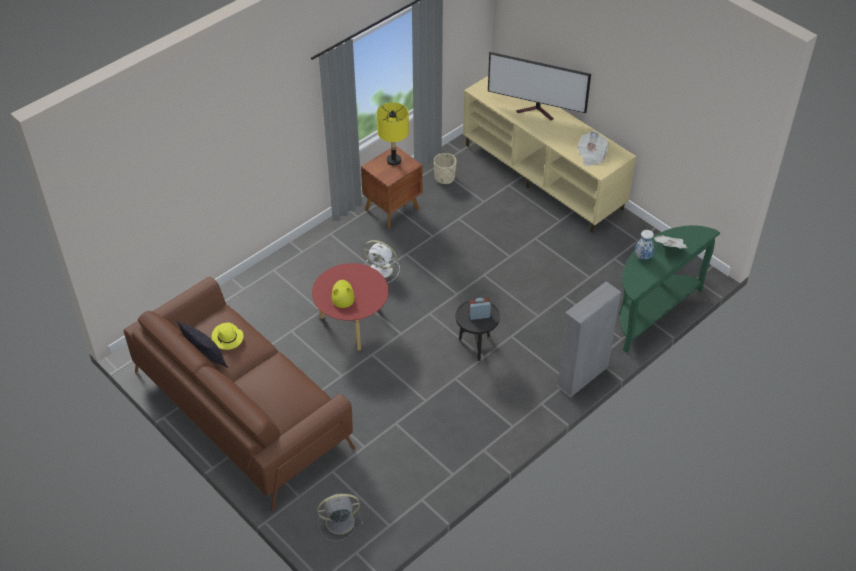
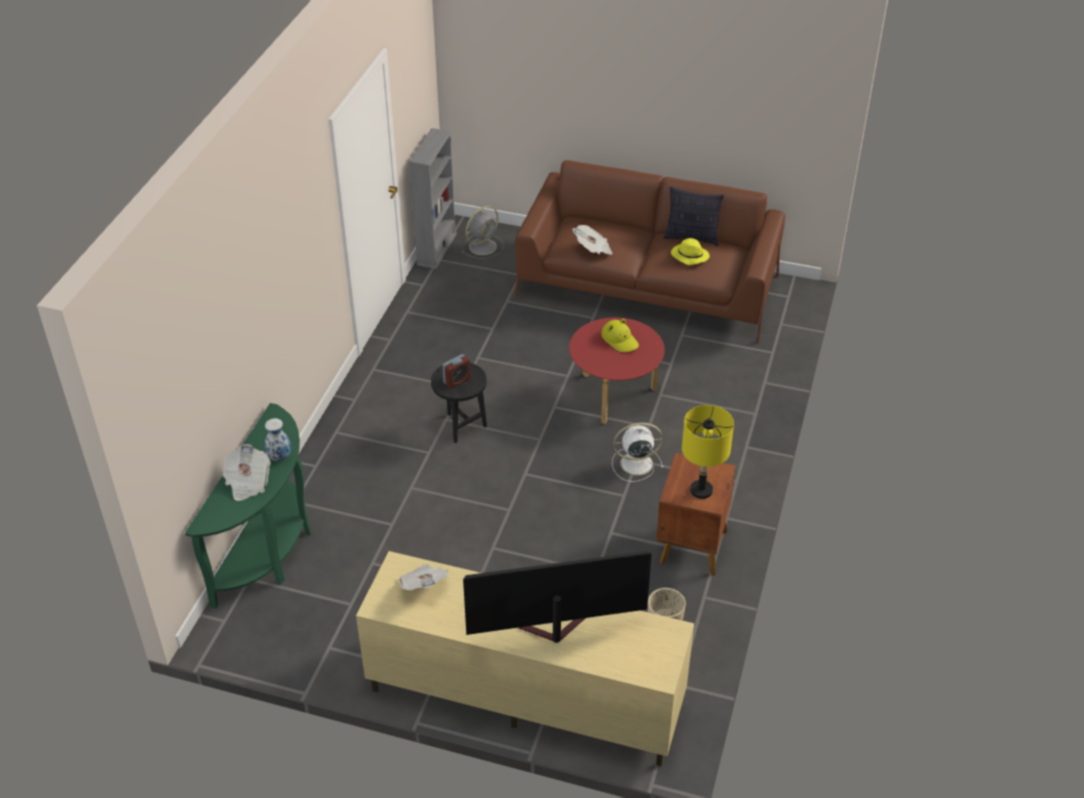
camera: 150 degrees right, 5 degrees down
(293, 379) = (593, 249): none -> newspaper
(582, 376) = (322, 442): grey bookcase -> grey bookcase (436, 249)

